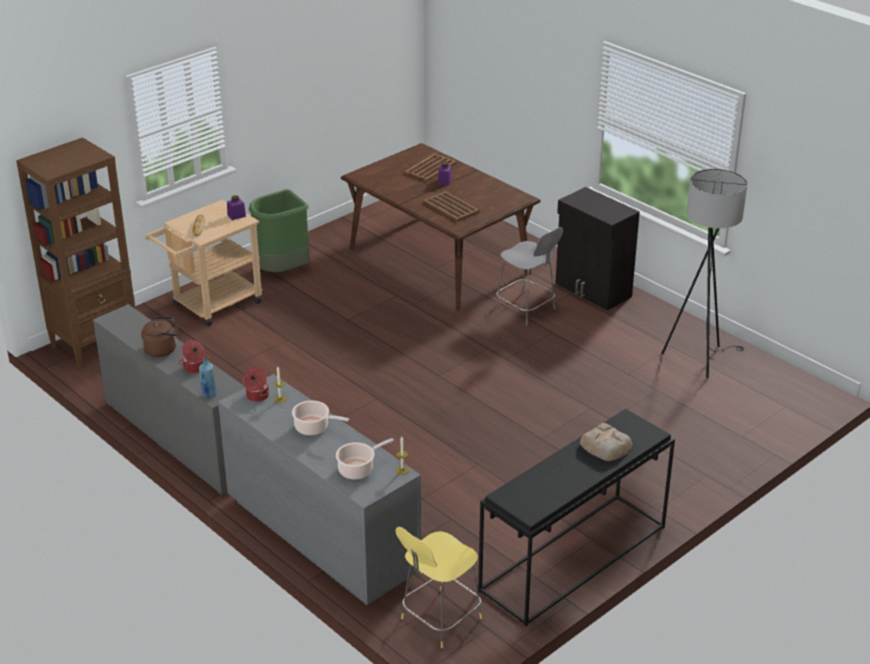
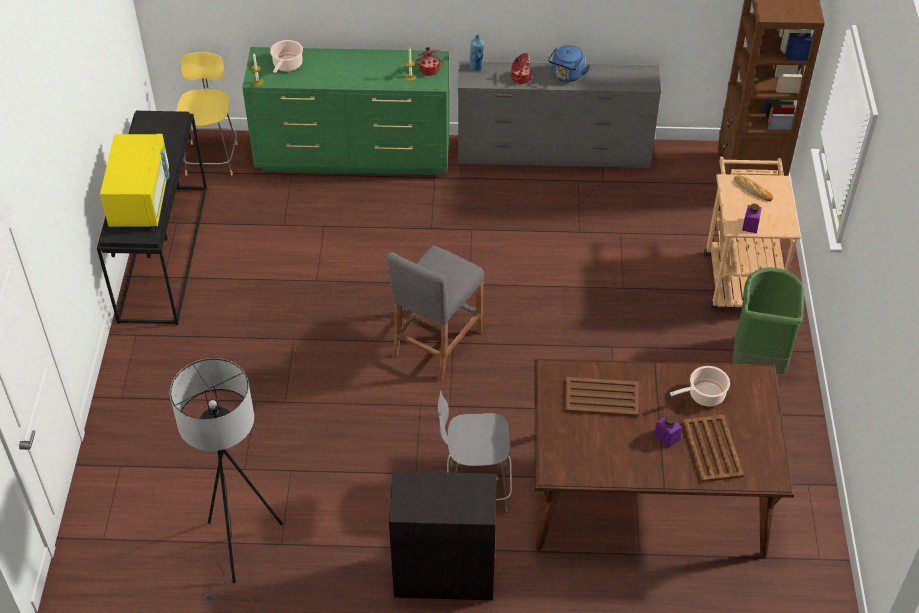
camera: 135 degrees right, 15 degrees up
(162, 349) = (567, 76): brown kettle -> blue kettle
(314, 428) = (356, 73): cooking pot -> cooking pot (704, 395)
(321, 537) = (354, 156): grey dresser -> green dresser
(449, 380) = (437, 343): none -> grey stool
(606, 446) = (140, 199): bread -> yellow microwave

